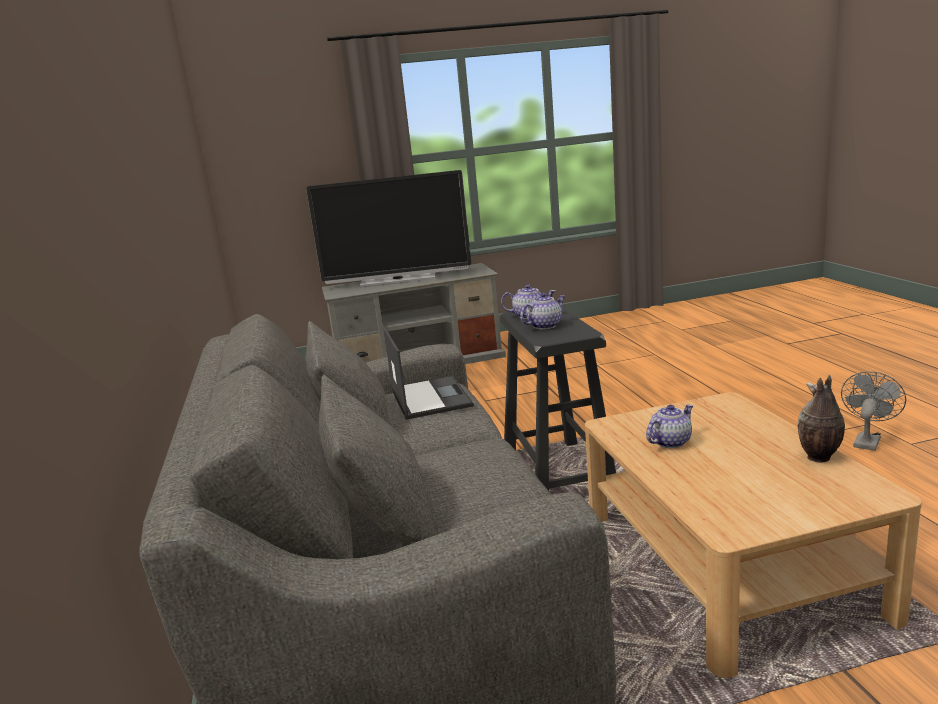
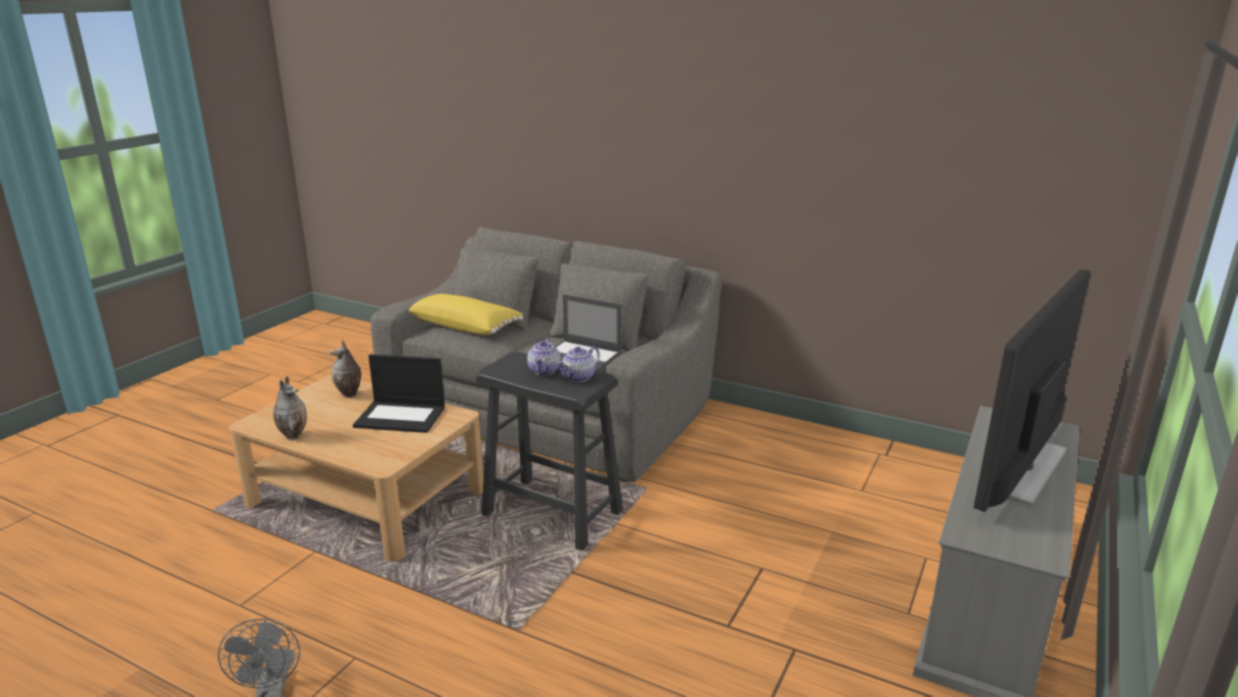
camera: 130 degrees right, 5 degrees up
(460, 488) = (466, 326): none -> yellow pillow
(670, 442) = (401, 416): teapot -> laptop
(714, 495) = (349, 394): none -> vase

